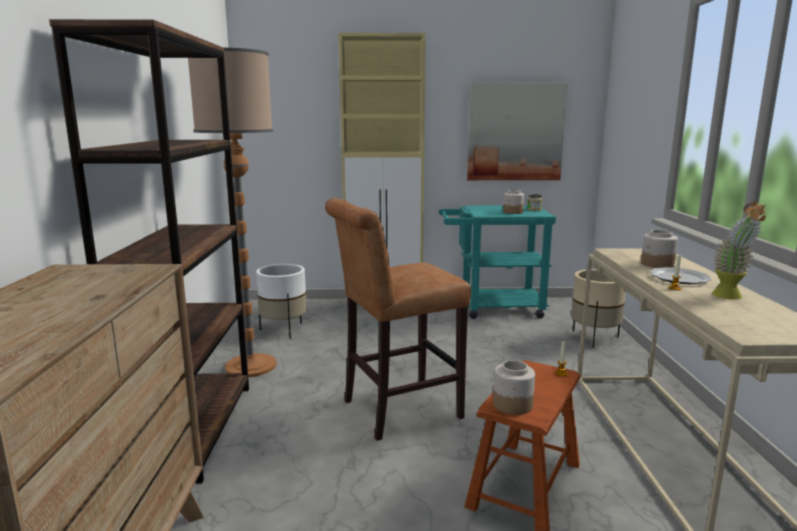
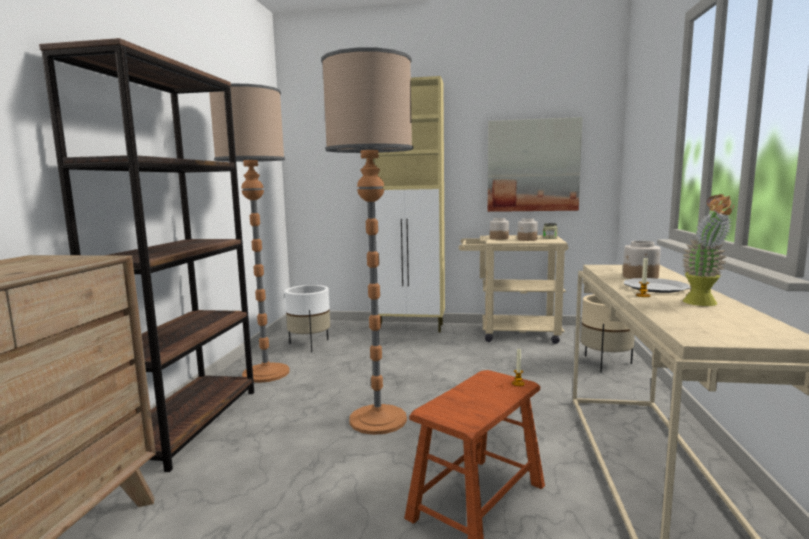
camera: 10 degrees right, 5 degrees down
(396, 411) = (377, 419): brown stool -> floor lamp
(492, 308) = (511, 333): turquoise cart -> beige cart
(512, 404) = (448, 409): jar -> jar (498, 238)

